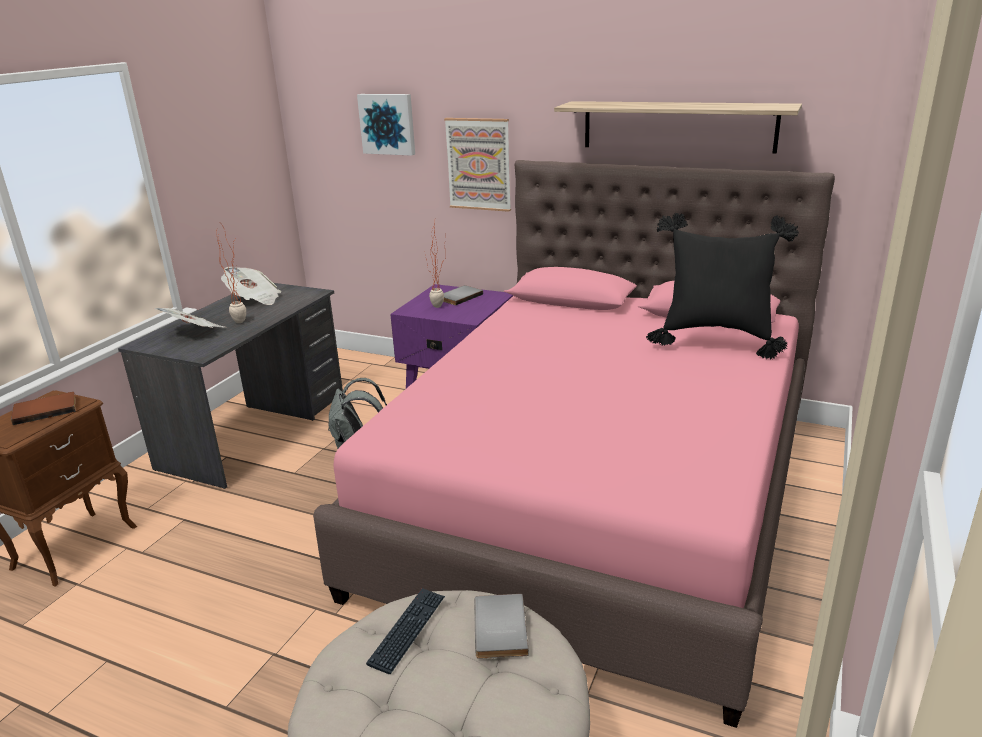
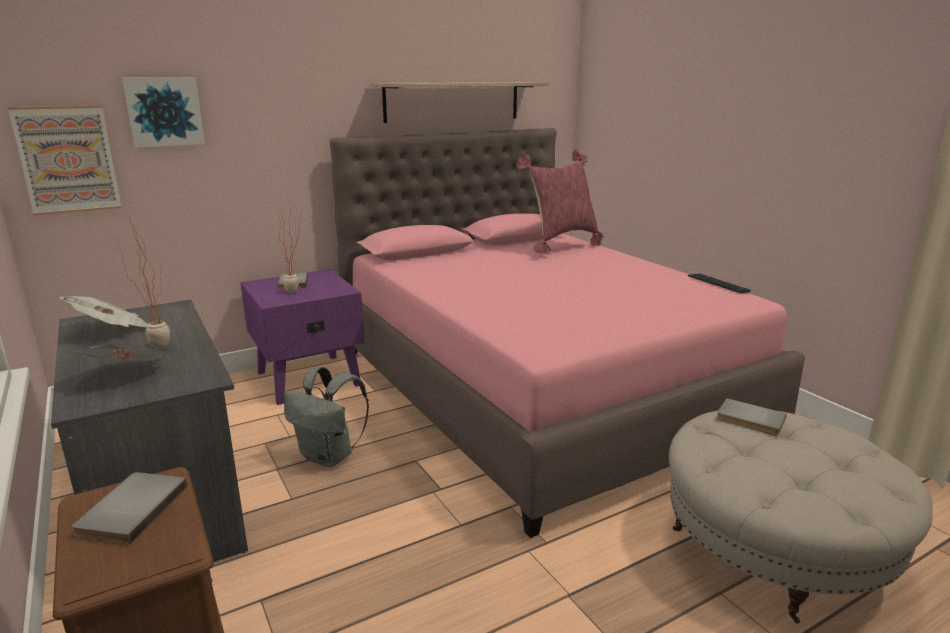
camera: 55 degrees left, 5 degrees down
(45, 410) = (130, 510): brown book -> grey book
(407, 630) = (730, 450): keyboard -> keyboard (717, 284)
(479, 164) = (281, 148): picture -> picture (67, 159)
(714, 345) = (559, 248): black pillow -> red pillow

